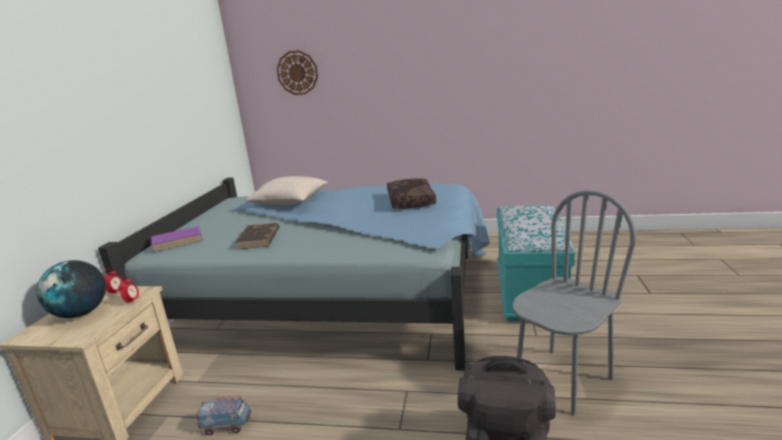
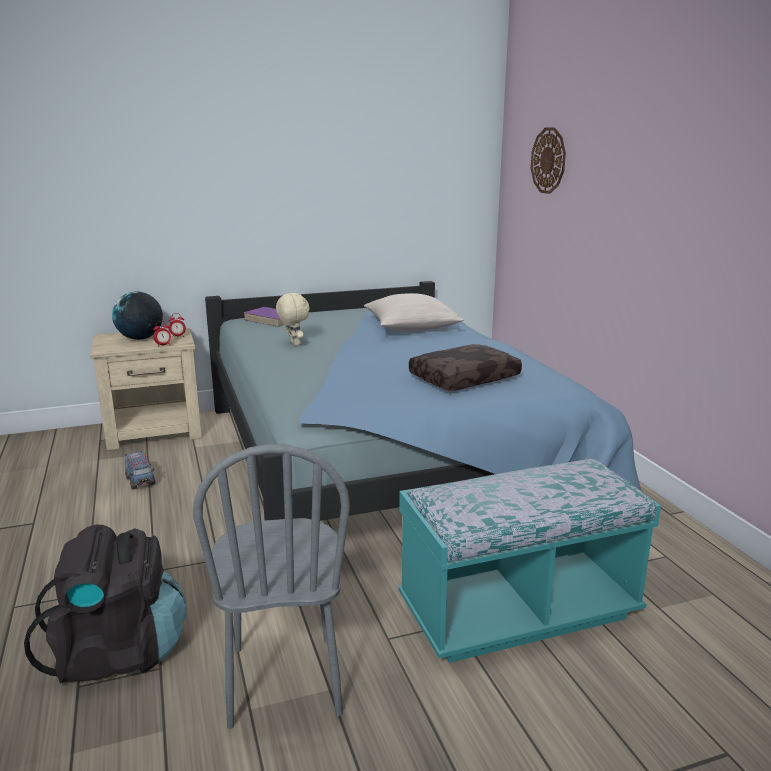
camera: 60 degrees right, 0 degrees up
(259, 239) = (293, 343): brown book -> beige plush toy
(562, 380) = (284, 680): grey chair -> grey chair turned 60 degrees clockwise

